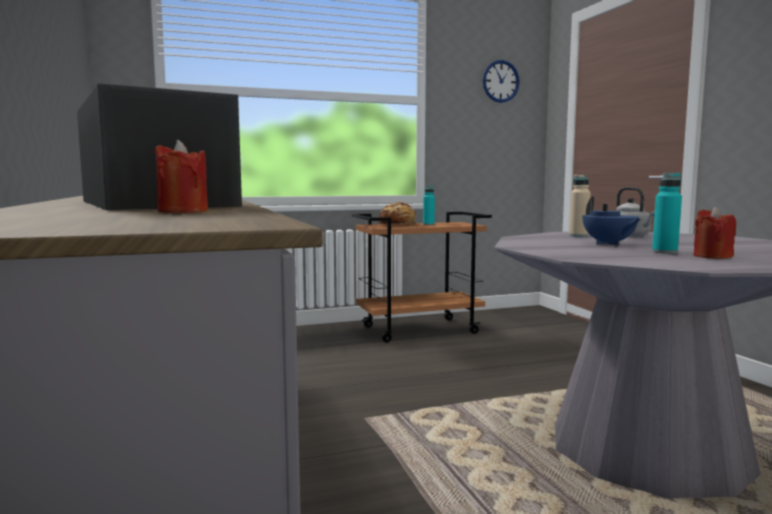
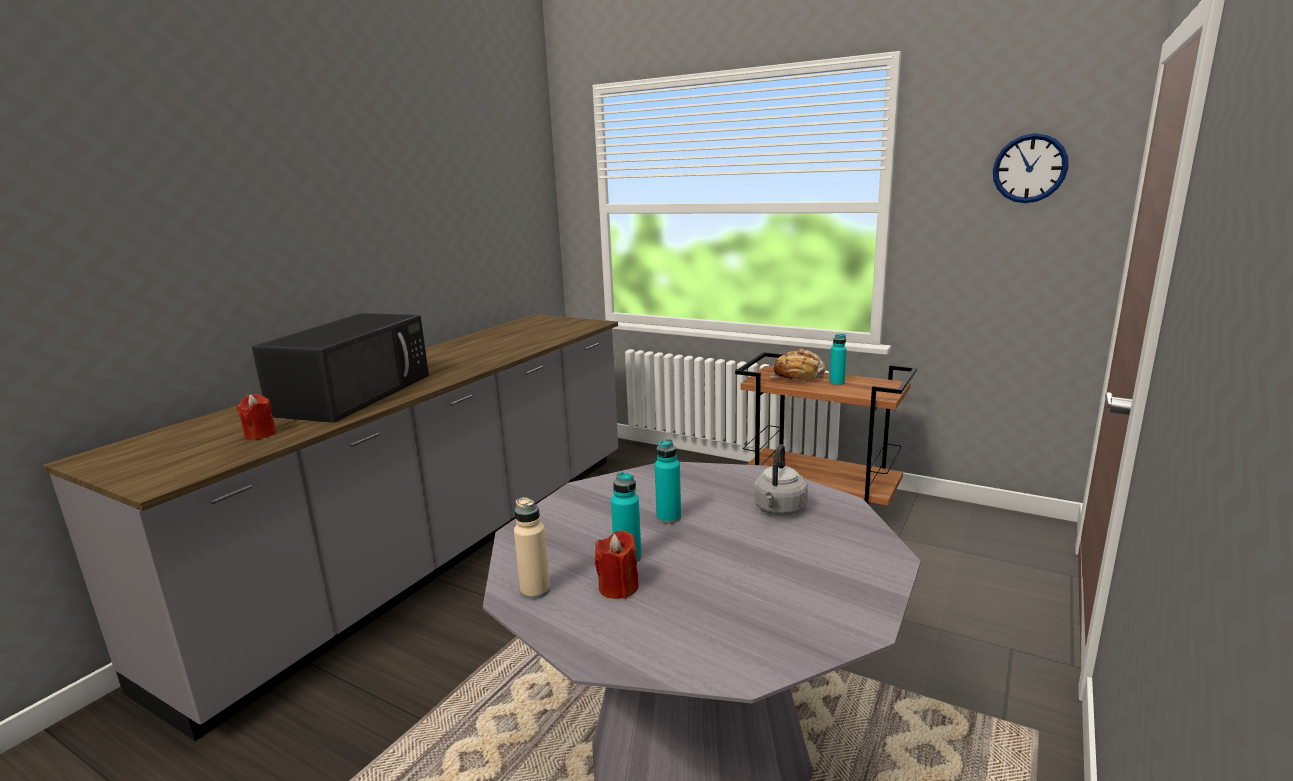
camera: 50 degrees right, 10 degrees up
(578, 236) = (731, 487): beige bottle -> beige bottle (535, 591)
(608, 244) = (668, 518): blue teapot -> turquoise bottle

